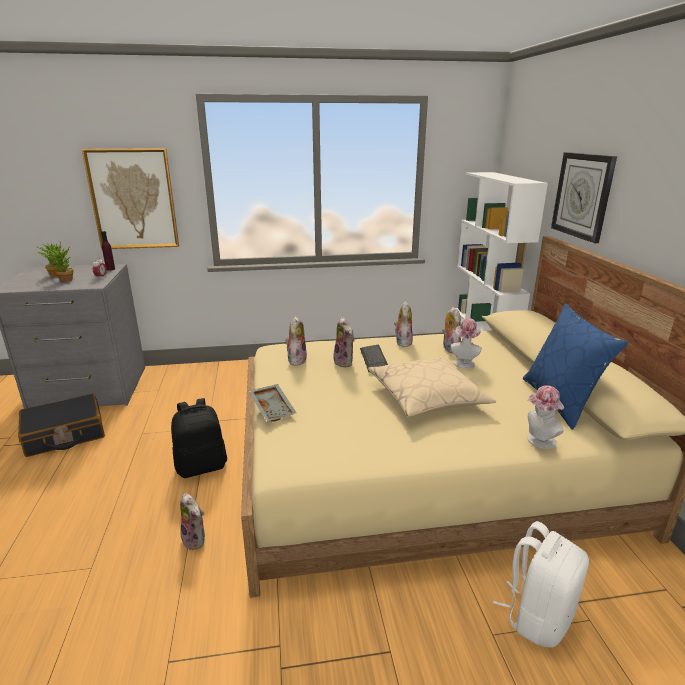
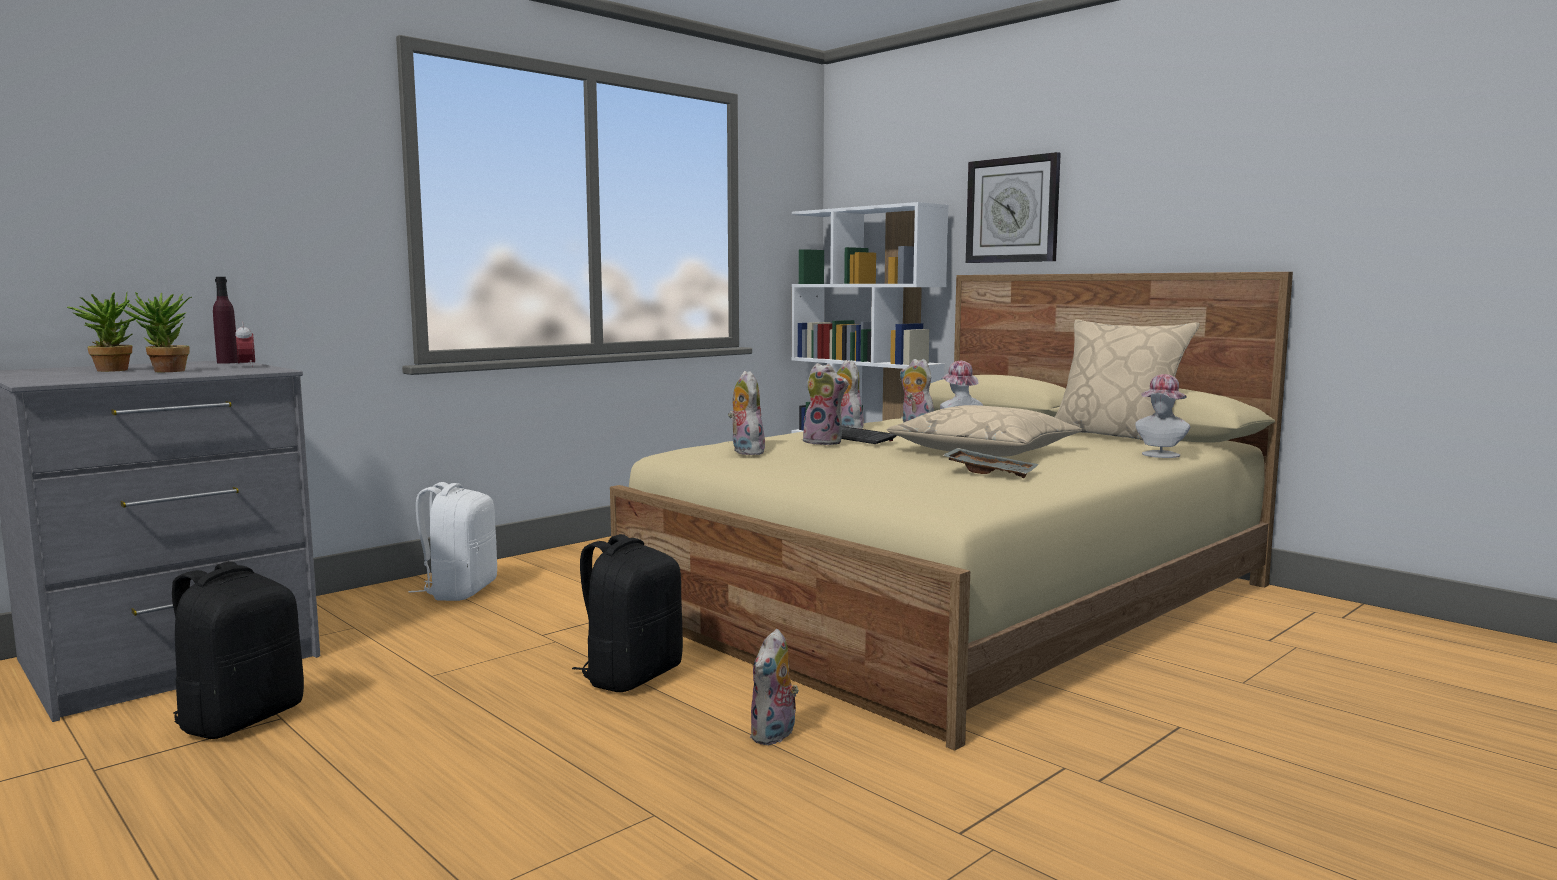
camera: 35 degrees left, 15 degrees down
(64, 434) = (241, 719): black suitcase -> black backpack
(133, 199) = (259, 222): picture -> none
(196, 540) = (774, 736): plush toy -> plush toy turned 105 degrees clockwise
(273, 408) = (829, 479): grey tray -> grey tray (990, 472)
(537, 616) = (1255, 659): white backpack -> white backpack (459, 591)
(561, 401) = (1116, 437): blue pillow -> beige pillow

